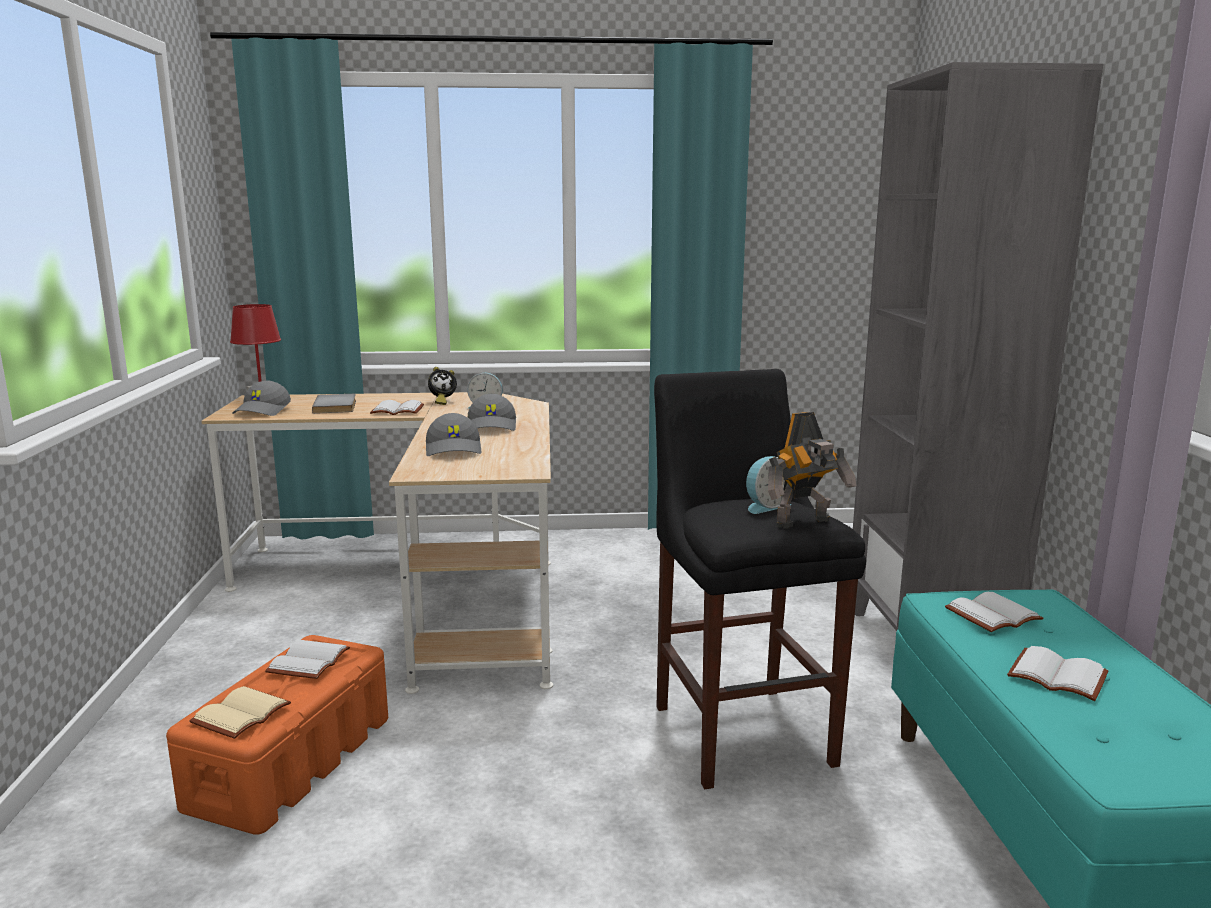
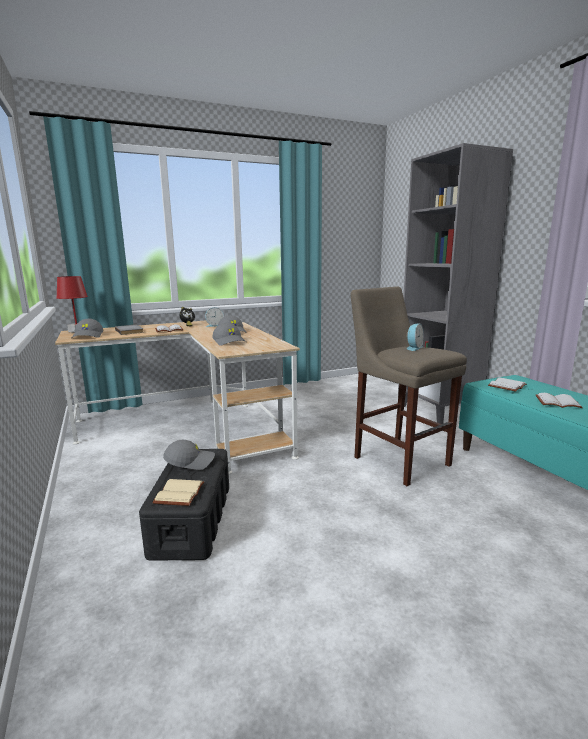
camera: 20 degrees left, 0 degrees up
(292, 761) = (192, 519): orange storage box -> black storage box
(307, 661) = (190, 461): white book -> grey cap
(739, 729) = (398, 459): black stool -> beige stool
(805, 523) = (441, 352): toy robot -> none

